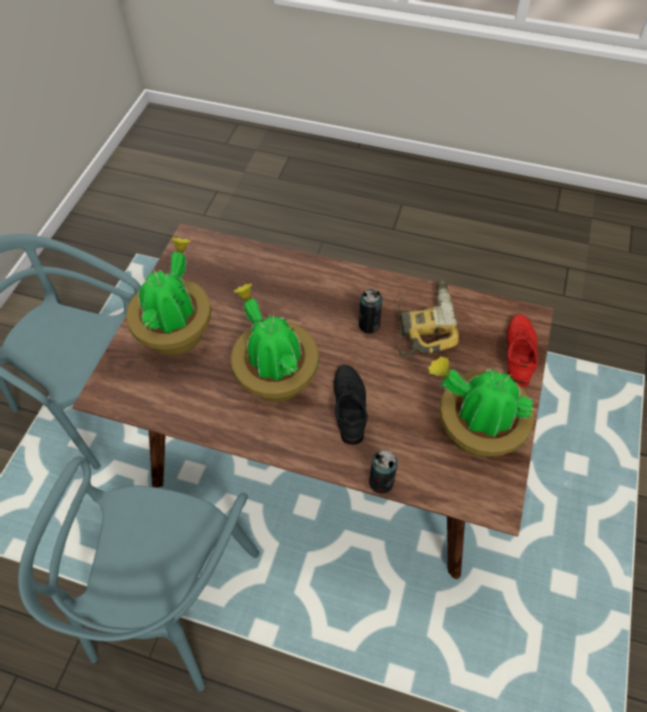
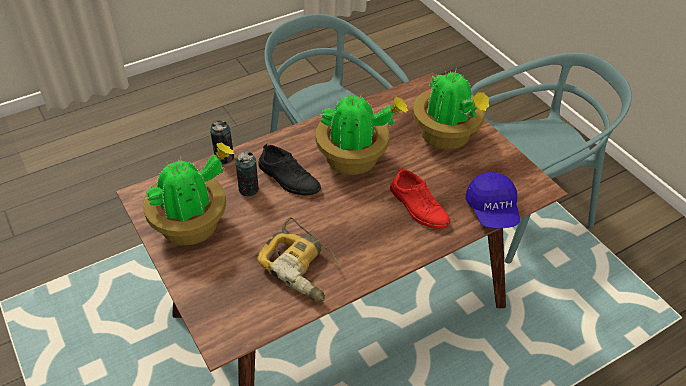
camera: 130 degrees right, 10 degrees down
(244, 253) = (492, 210): none -> blue cap
(369, 325) = (338, 233): can -> can (249, 189)
(519, 353) = (207, 303): red shoe -> red shoe (418, 207)

